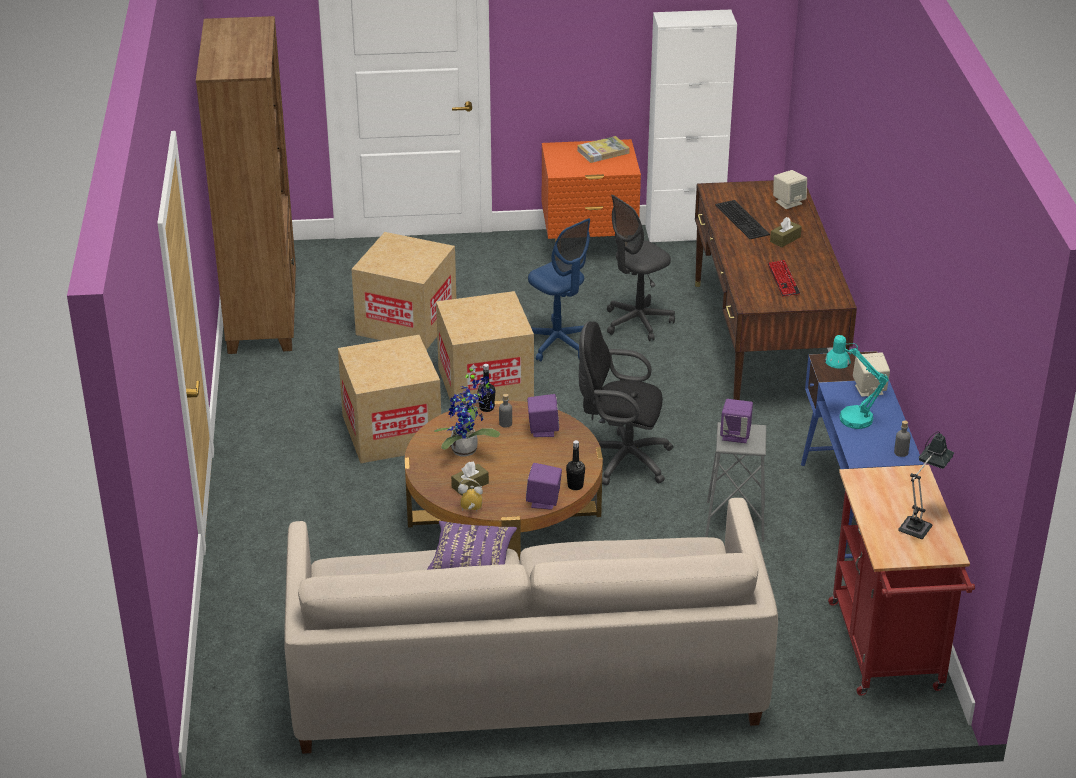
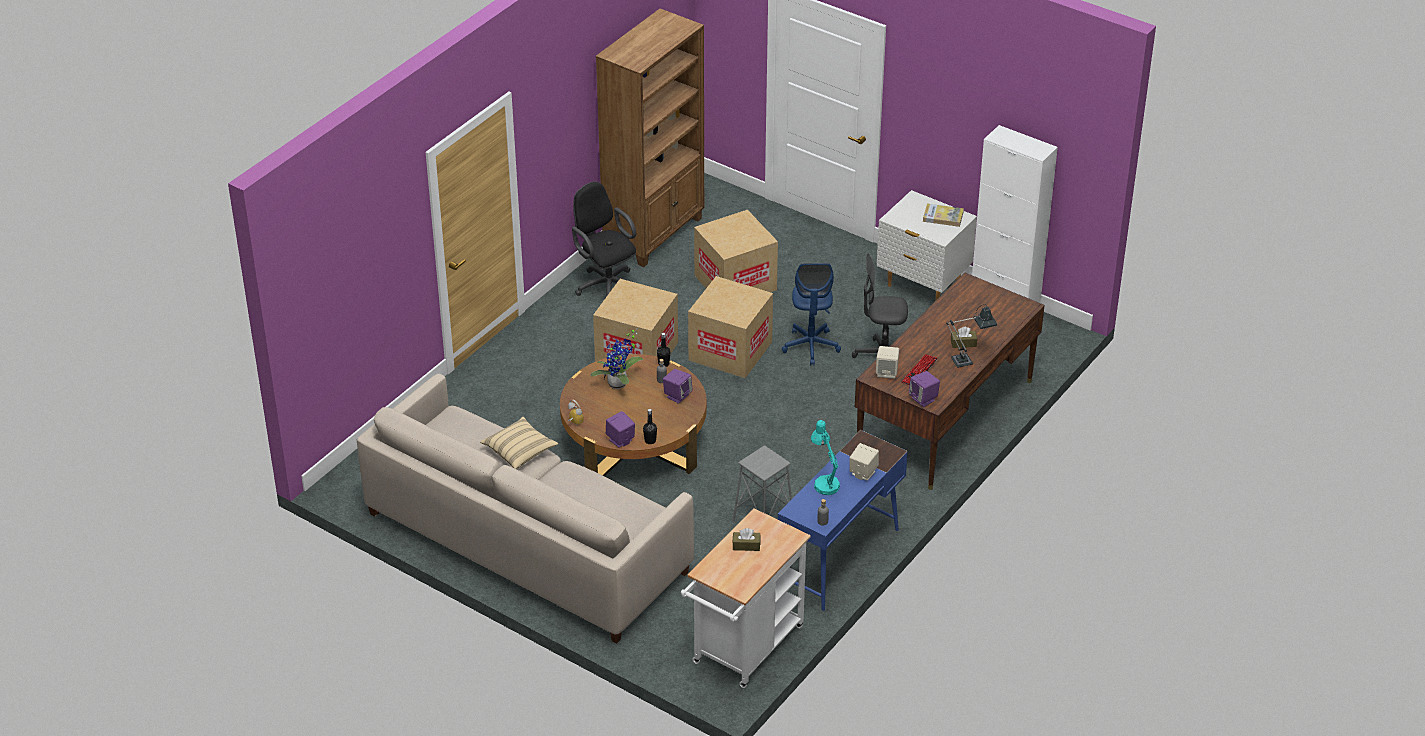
camera: 40 degrees right, 5 degrees up
(470, 485) = (593, 407): brown tissue box -> brown tissue box (746, 545)
(472, 562) = (519, 451): purple pillow -> beige pillow
(589, 247) = (923, 286): orange nightstand -> white nightstand
(621, 459) = (748, 445): black office chair -> black office chair (606, 286)
(735, 435) = (762, 459): purple speaker -> purple speaker (923, 399)
(743, 219) = (956, 315): keyboard -> none
(788, 202) = (1006, 317): beige speaker -> beige speaker (887, 372)
(888, 653) = (744, 650): red cart -> white cart
(918, 525) = (749, 565): table lamp -> table lamp (966, 360)

